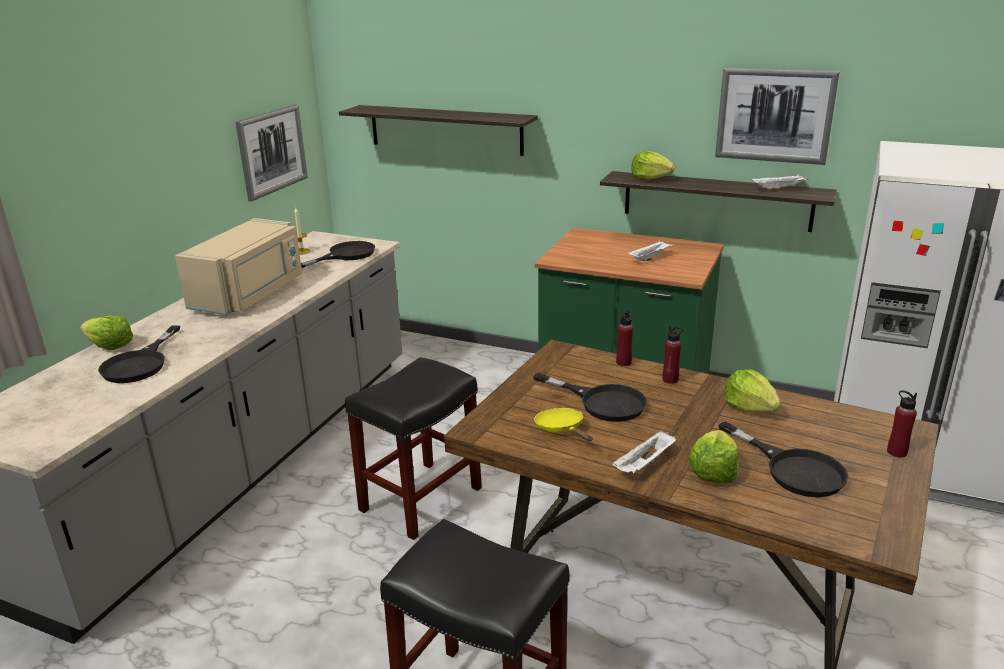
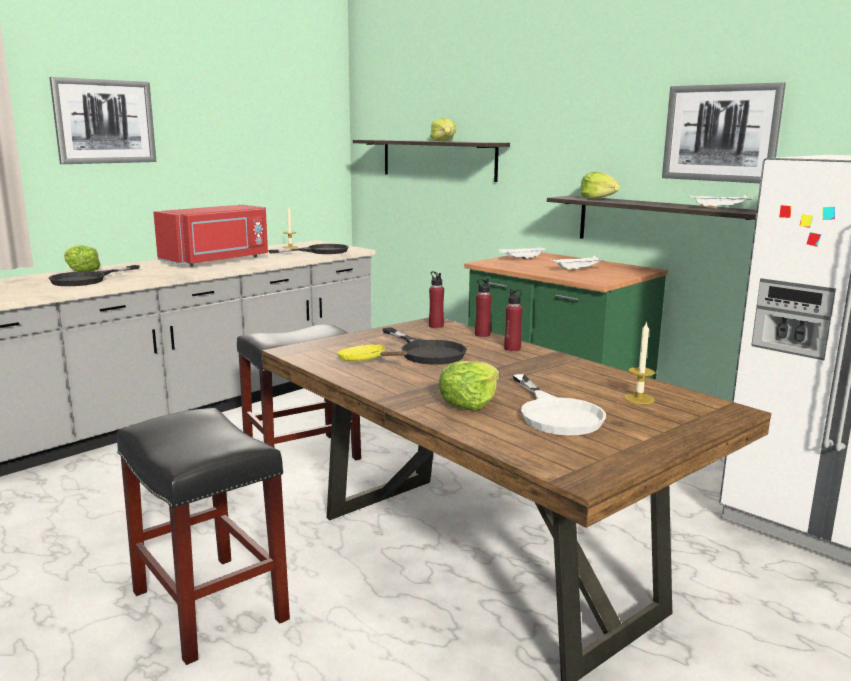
camera: 20 degrees right, 10 degrees down
(250, 294) = (217, 260): beige microwave -> red microwave
(272, 151) = (292, 168): picture -> picture (105, 121)
(562, 429) = (366, 360): yellow frying pan -> yellow frying pan turned 45 degrees counterclockwise
(644, 464) = (409, 389): white tray -> white tray (521, 259)
(750, 407) = (568, 374): lettuce -> lettuce (443, 141)
(793, 469) = (555, 414): black frying pan -> white frying pan
(834, 430) = (639, 398): none -> candle
(896, 452) = (690, 422): red bottle -> red bottle (436, 326)

